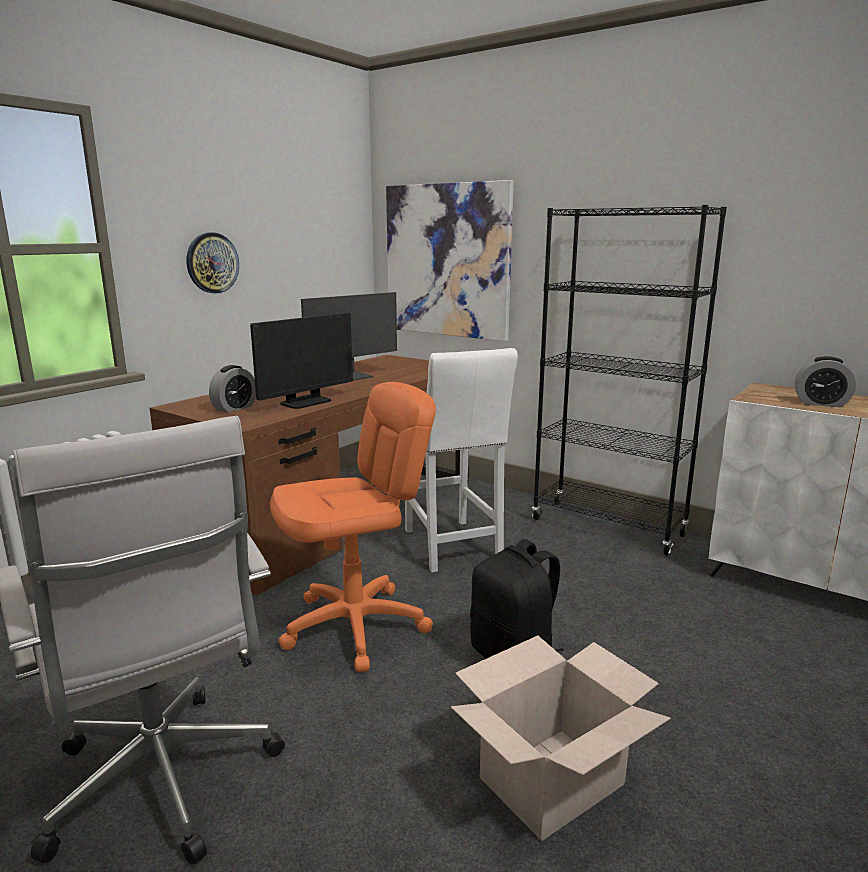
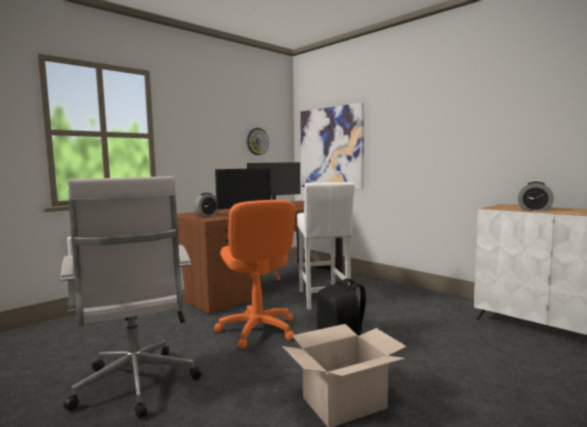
camera: 10 degrees right, 10 degrees down
(212, 263) = (205, 146): wall clock -> wall clock (257, 141)
(355, 626) = (257, 330): orange office chair -> orange office chair turned 90 degrees clockwise
(608, 527) = (419, 294): black bookcase -> none

